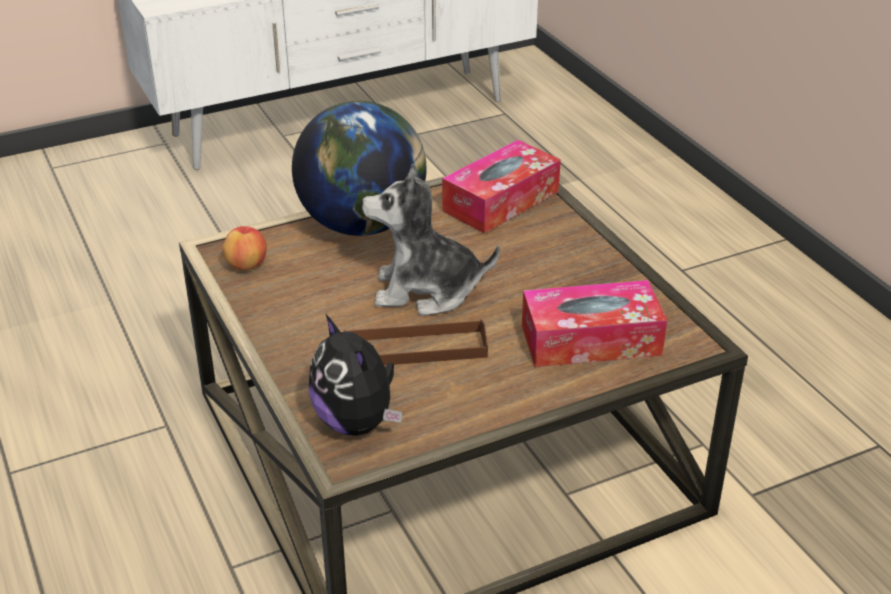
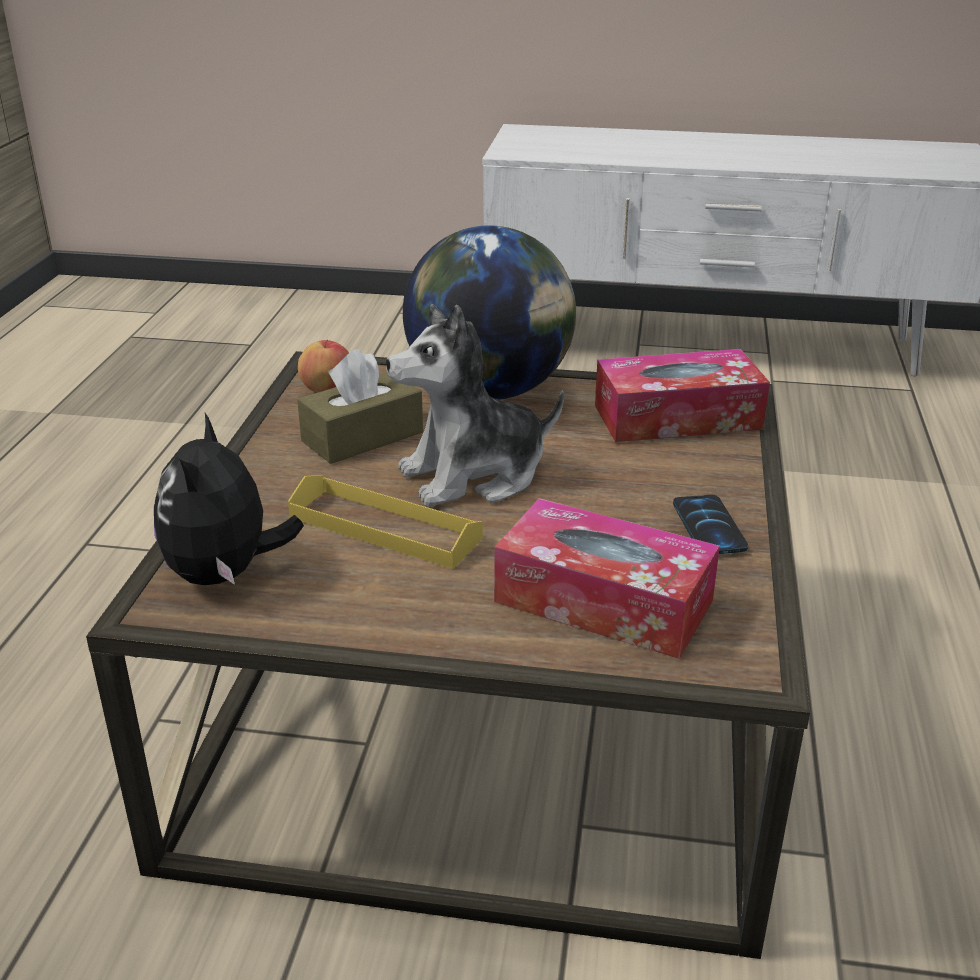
camera: 35 degrees right, 5 degrees down
(319, 292) = (362, 437): none -> brown tissue box
(415, 349) = (384, 528): brown tray -> yellow tray
(426, 291) = (474, 476): plush toy -> plush toy turned 60 degrees counterclockwise
(596, 270) = (709, 526): none -> phone

